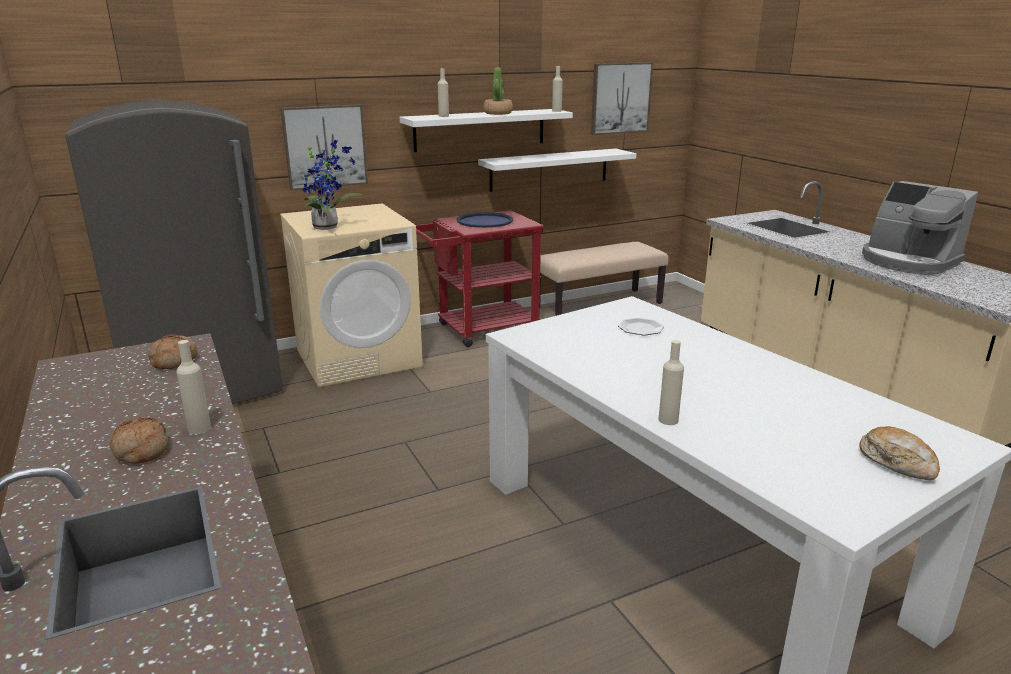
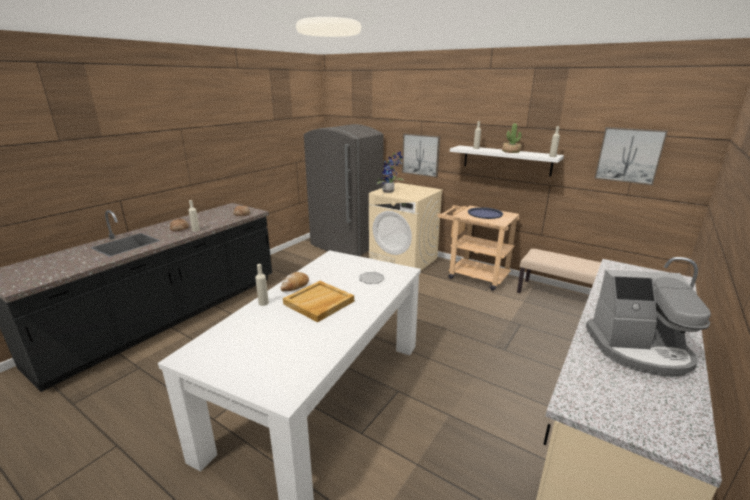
camera: 60 degrees right, 0 degrees up
(479, 330) = (472, 275): red cart -> beige cart
(549, 169) = (554, 195): white shelf -> none
(699, 377) = (319, 303): none -> beige tray
(897, 462) = (248, 370): bread -> bread (295, 286)
(908, 262) = (639, 349): coffee machine -> coffee machine turned 105 degrees counterclockwise

